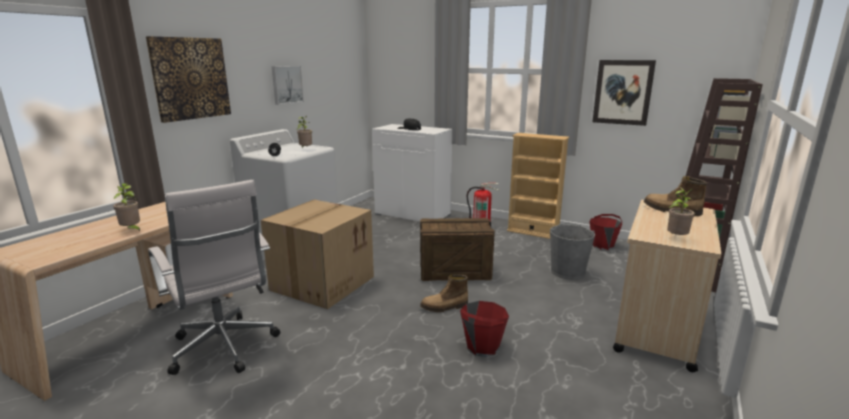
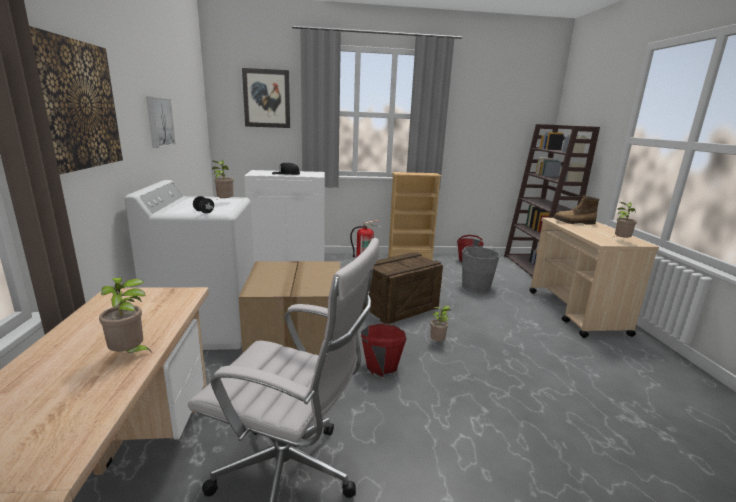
camera: 35 degrees left, 0 degrees up
(444, 307) = (438, 343): boot -> potted plant
(482, 347) = (511, 366): red bucket -> red bucket (381, 367)
(623, 92) = (472, 135): picture -> picture (267, 98)

